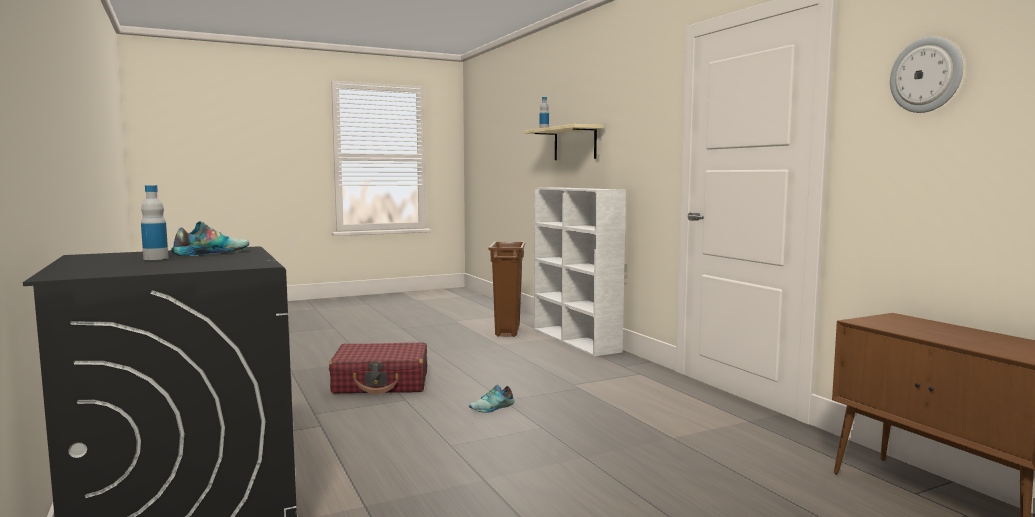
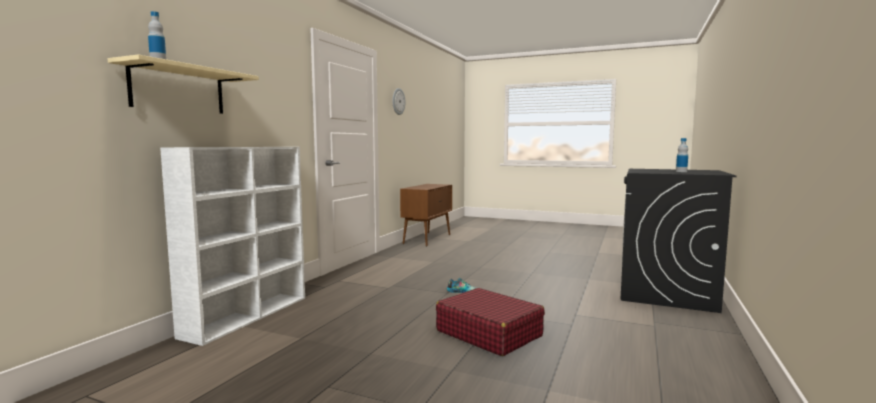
camera: 130 degrees left, 0 degrees up
(210, 253) = (656, 172): shoe -> none
(507, 331) = (221, 356): brown trash can -> none

